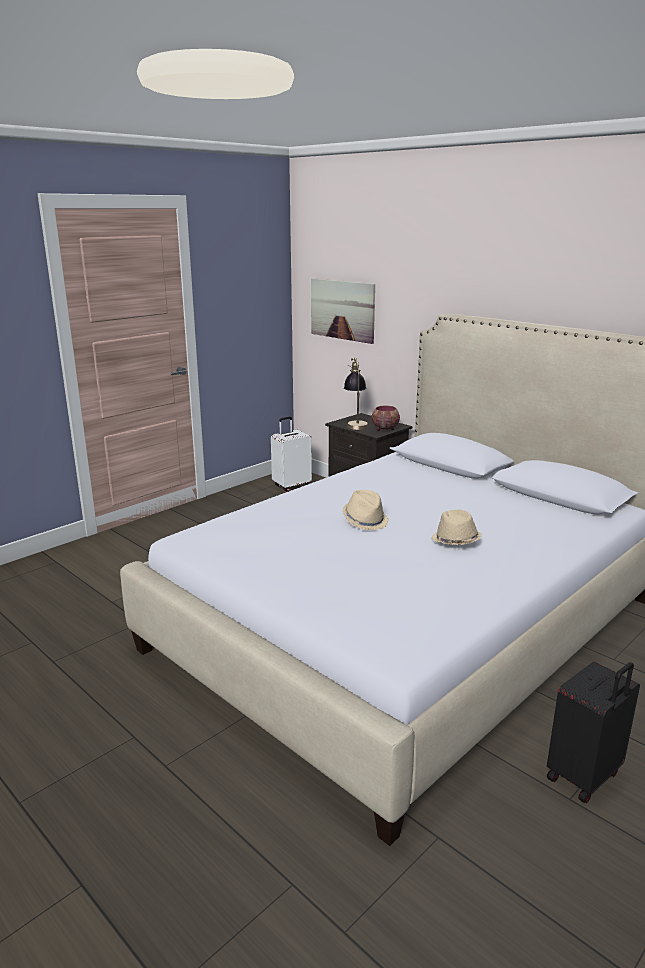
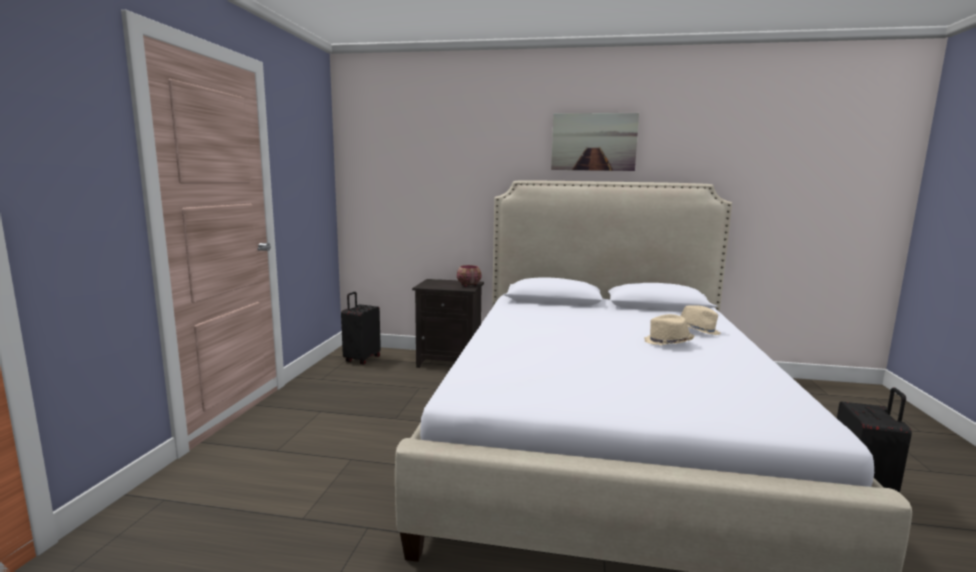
camera: 35 degrees left, 10 degrees down
(291, 486) = (361, 359): white suitcase -> black suitcase
(342, 310) = (399, 188): picture -> picture (594, 142)
(356, 423) = (438, 285): table lamp -> none
(365, 520) = (582, 343): beige hat -> beige hat (697, 331)

